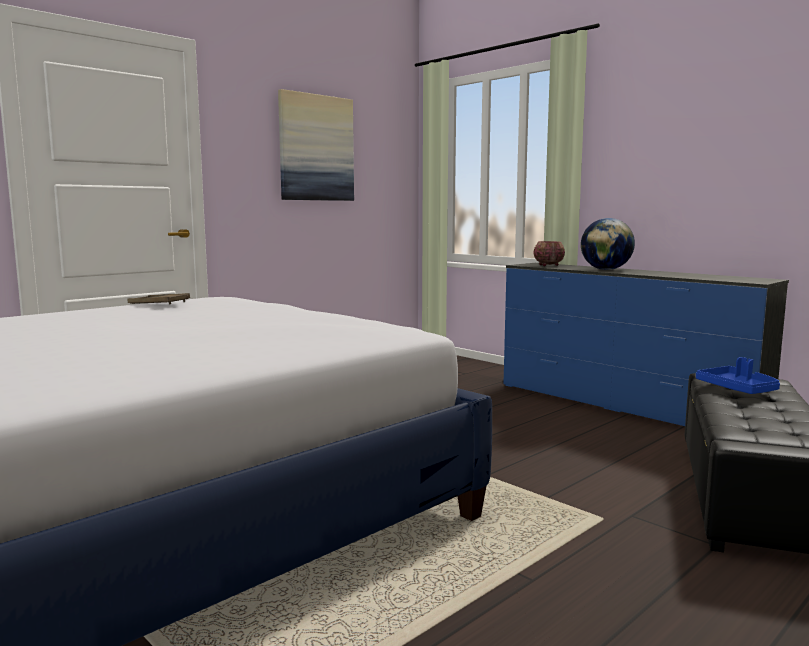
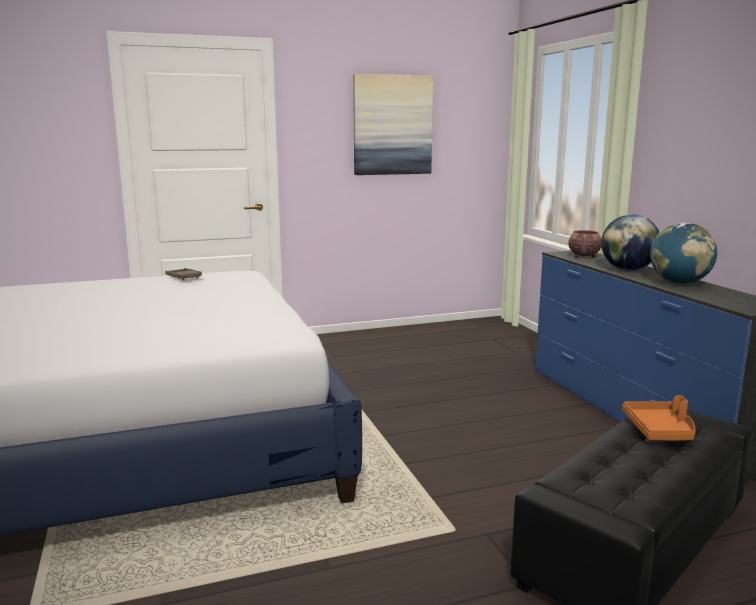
camera: 25 degrees right, 5 degrees up
(666, 273) = (679, 283): none -> globe
(738, 389) = (660, 430): blue tray -> orange tray

